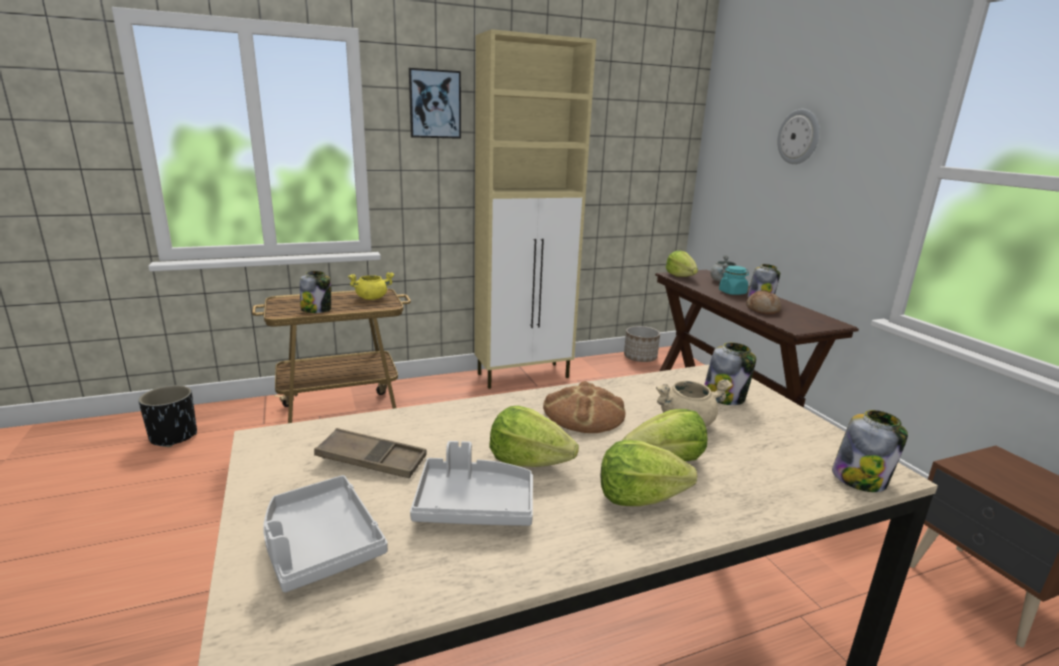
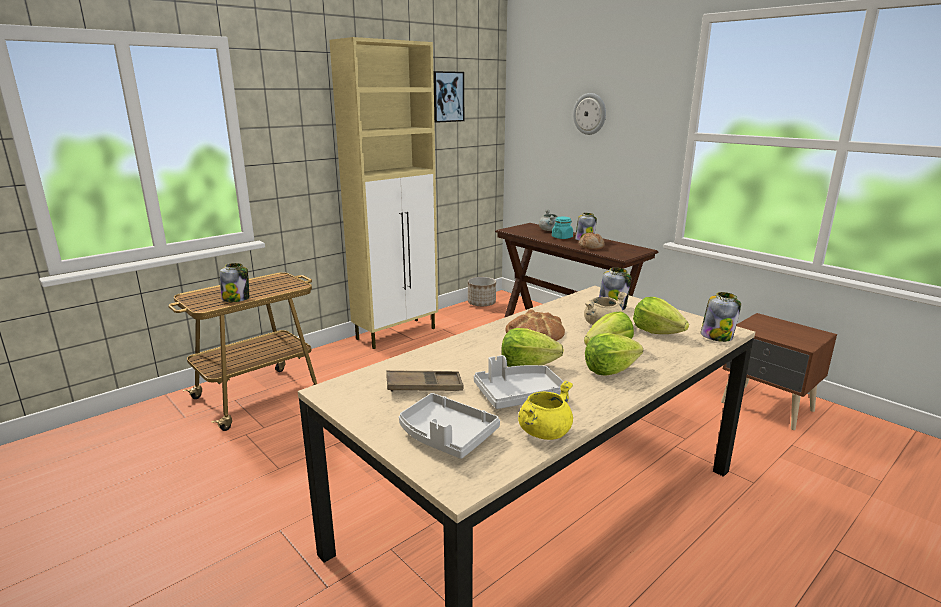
camera: 20 degrees left, 0 degrees up
(173, 436) = (99, 447): black planter -> none
(372, 298) = (275, 282): yellow cooking pot -> yellow cooking pot (544, 431)
(435, 104) = (298, 101): picture -> picture (447, 97)
(680, 276) = (516, 230): lettuce -> lettuce (657, 332)

